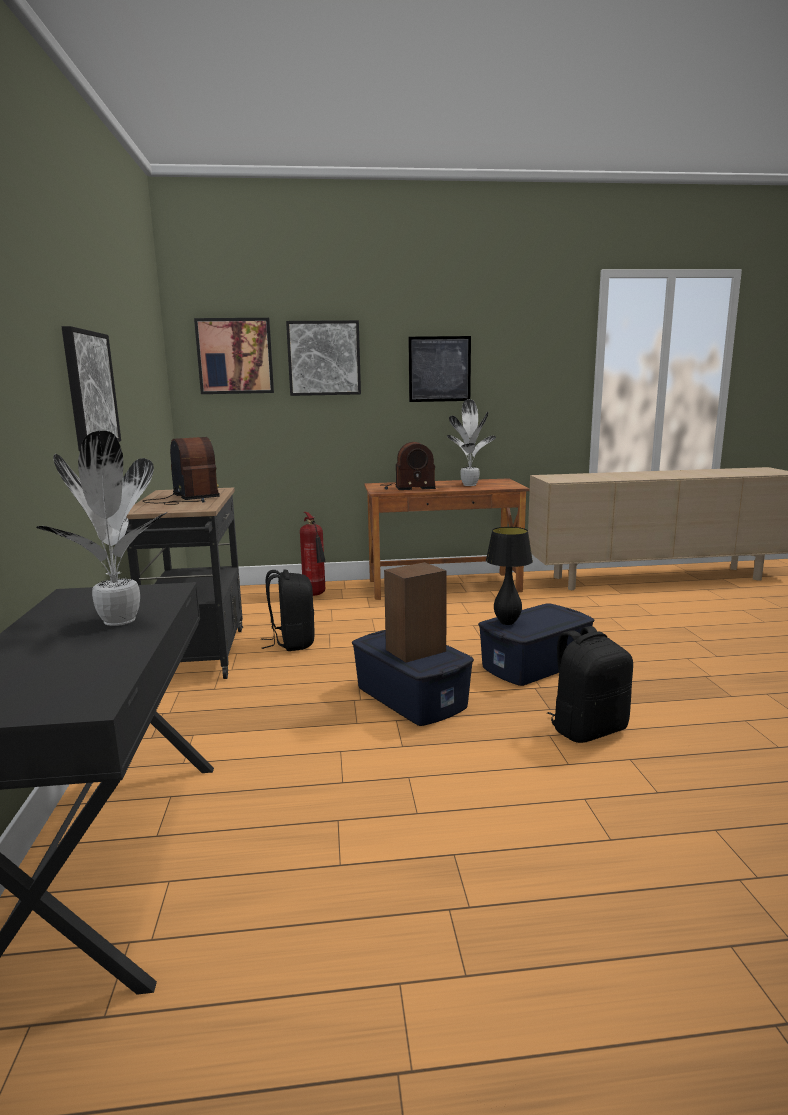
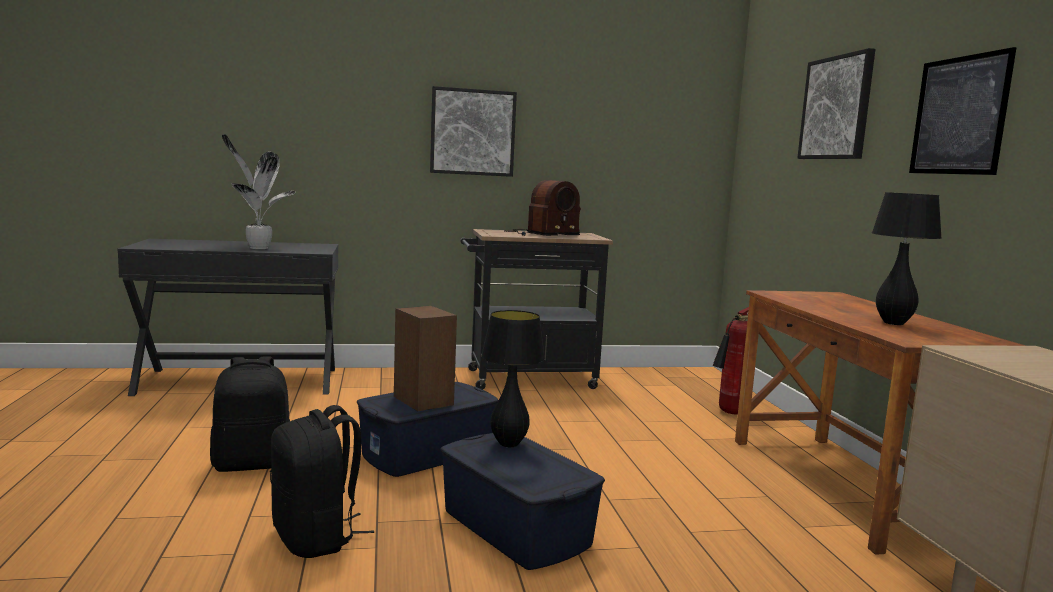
camera: 85 degrees right, 5 degrees down
(235, 356) = (774, 111): picture -> none
(292, 642) = (567, 407): black backpack -> black backpack (253, 464)
(407, 487) = (818, 301): radio -> none
(469, 484) = (893, 323): potted plant -> black table lamp

